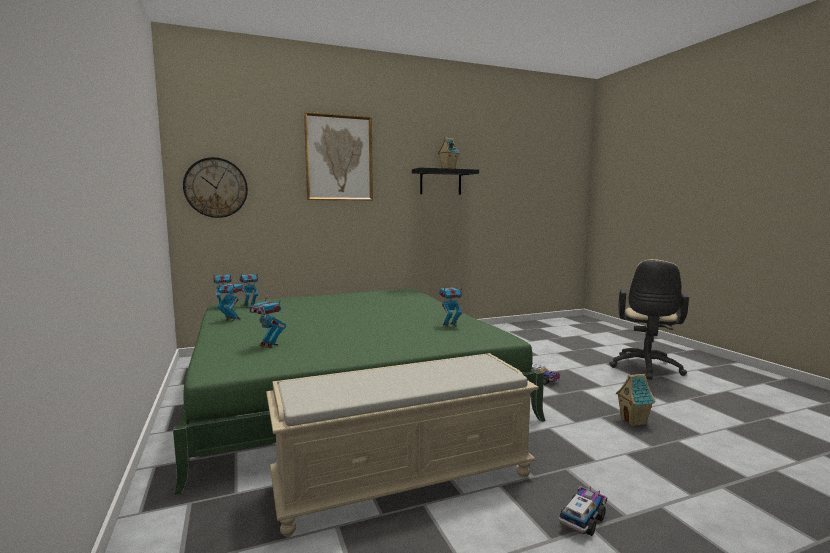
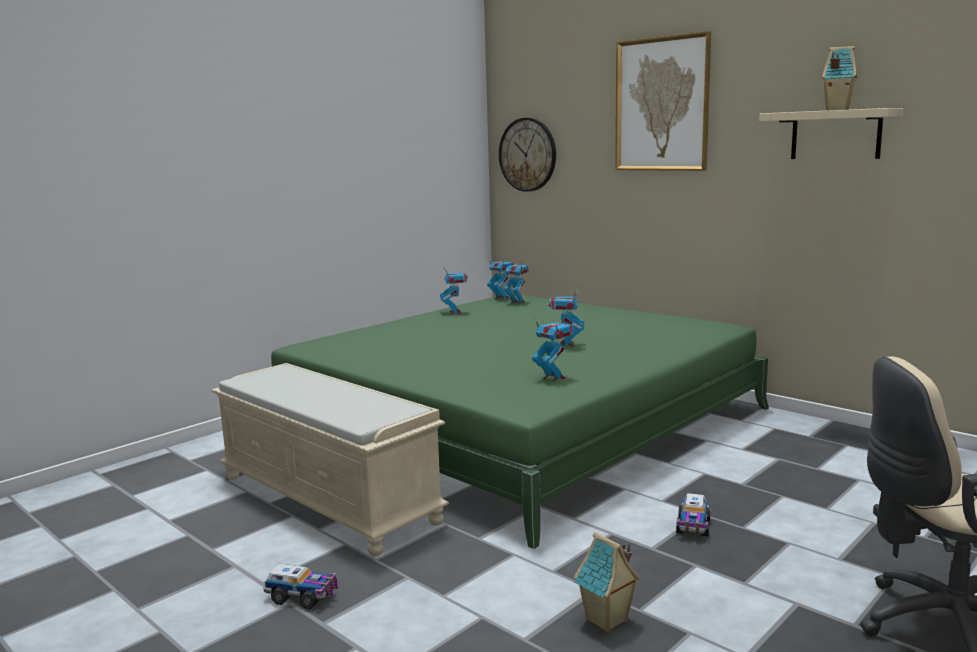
camera: 65 degrees right, 5 degrees up
(269, 345) = (383, 340): toy robot -> toy robot (566, 344)
(440, 182) = (835, 135): black shelf -> beige shelf

